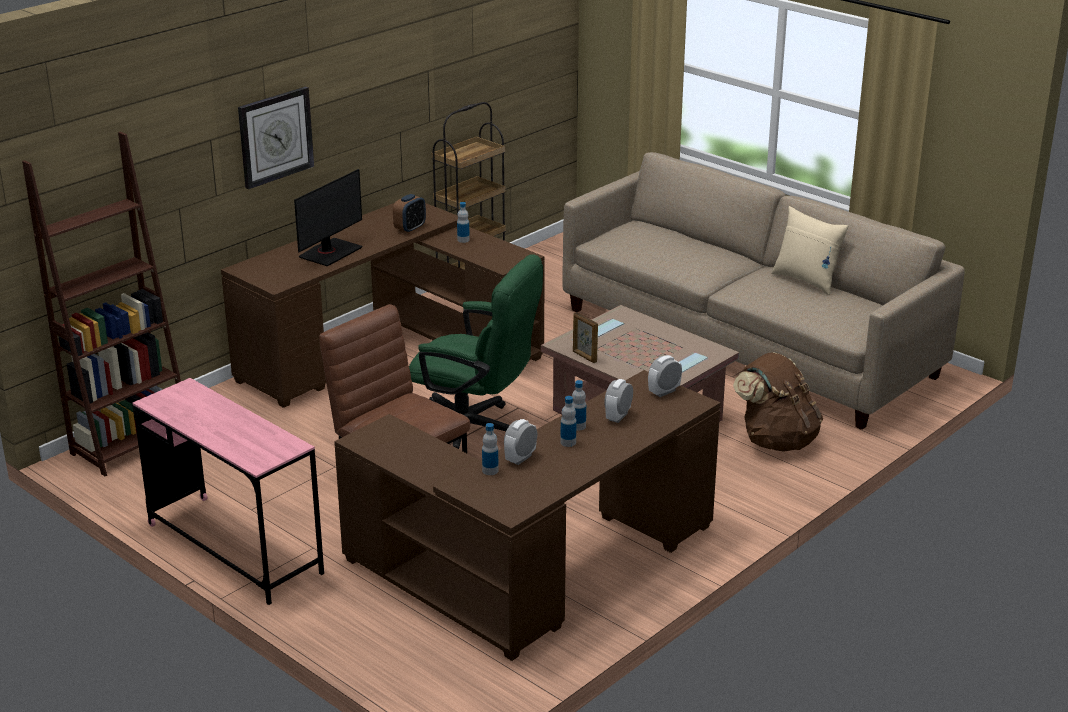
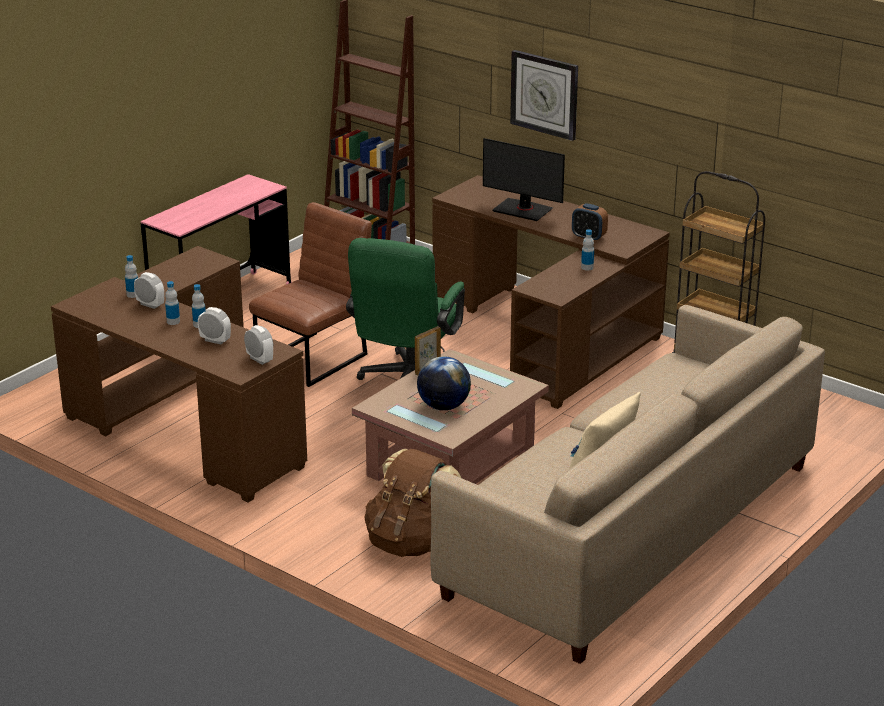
camera: 85 degrees right, 0 degrees up
(660, 352) = (443, 406): none -> globe

